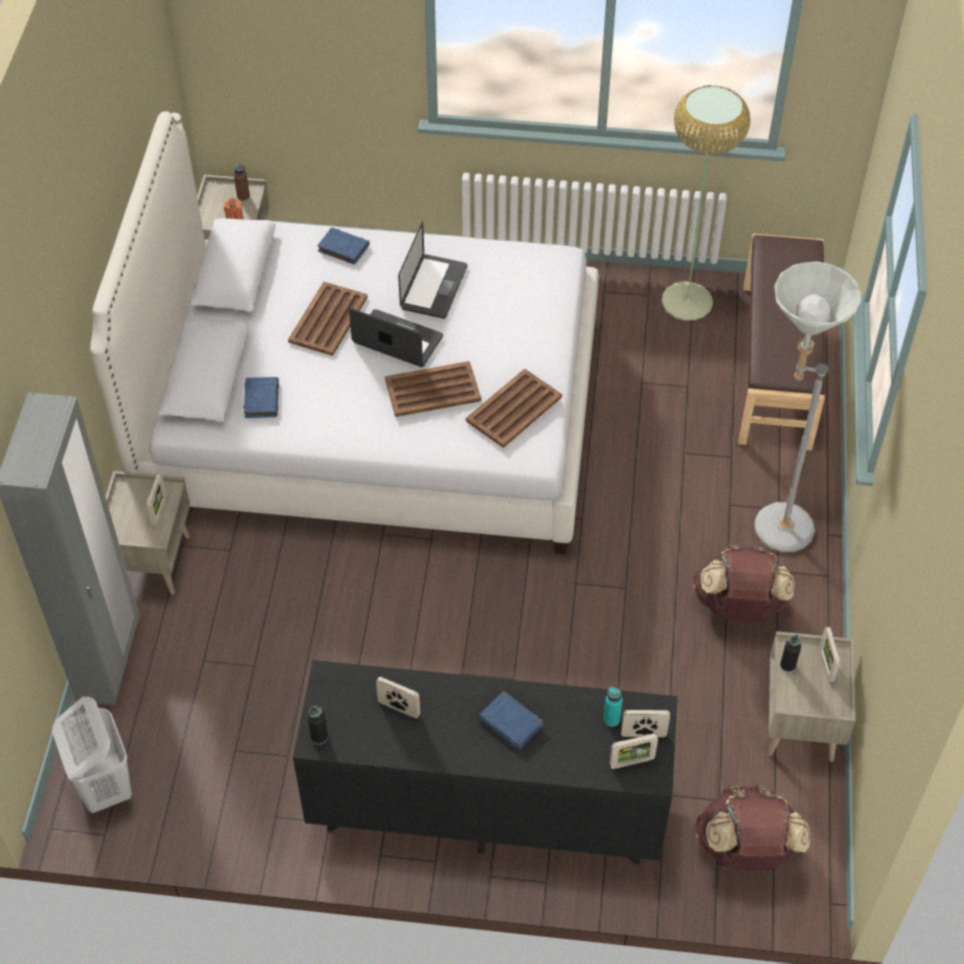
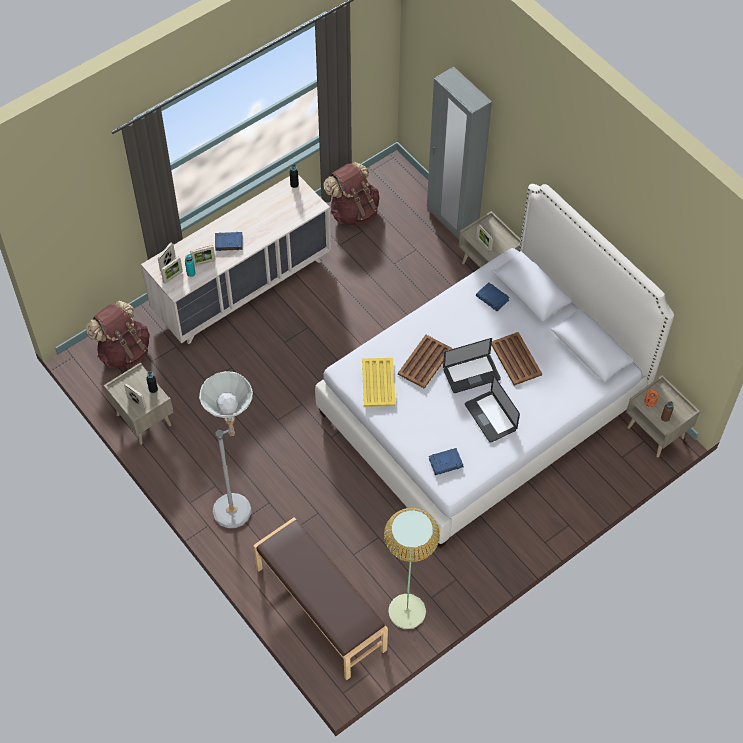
camera: 135 degrees right, 5 degrees up
(104, 786) = (393, 183): white laundry basket -> none
(342, 248) = (559, 402): blue book -> blue book (446, 462)
(399, 709) = (276, 215): picture frame -> picture frame (204, 262)
(486, 806) = (243, 287): black dresser -> beige dresser
(513, 409) = (378, 382): brown tray -> yellow tray
(739, 606) = (218, 453): brown backpack -> brown backpack (353, 211)

